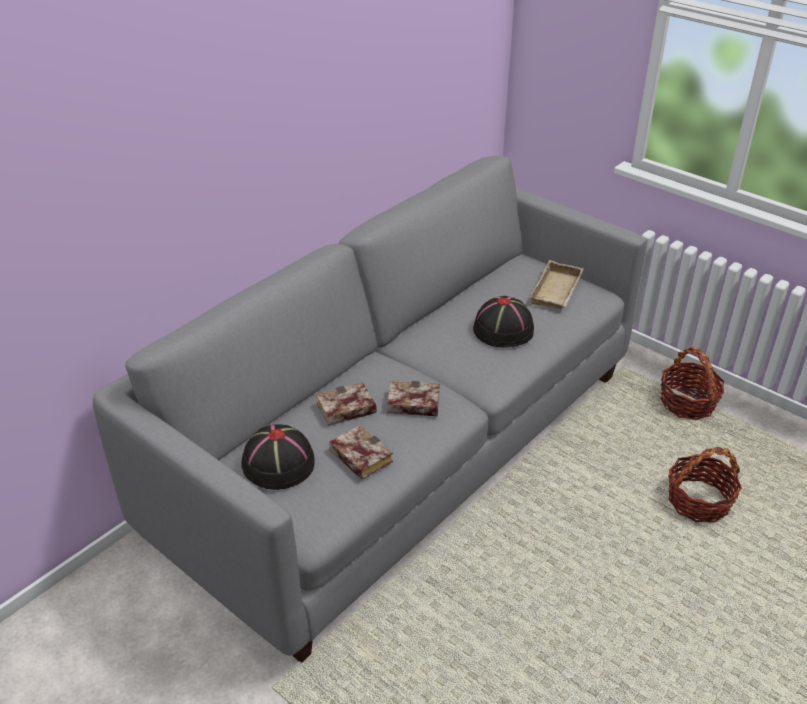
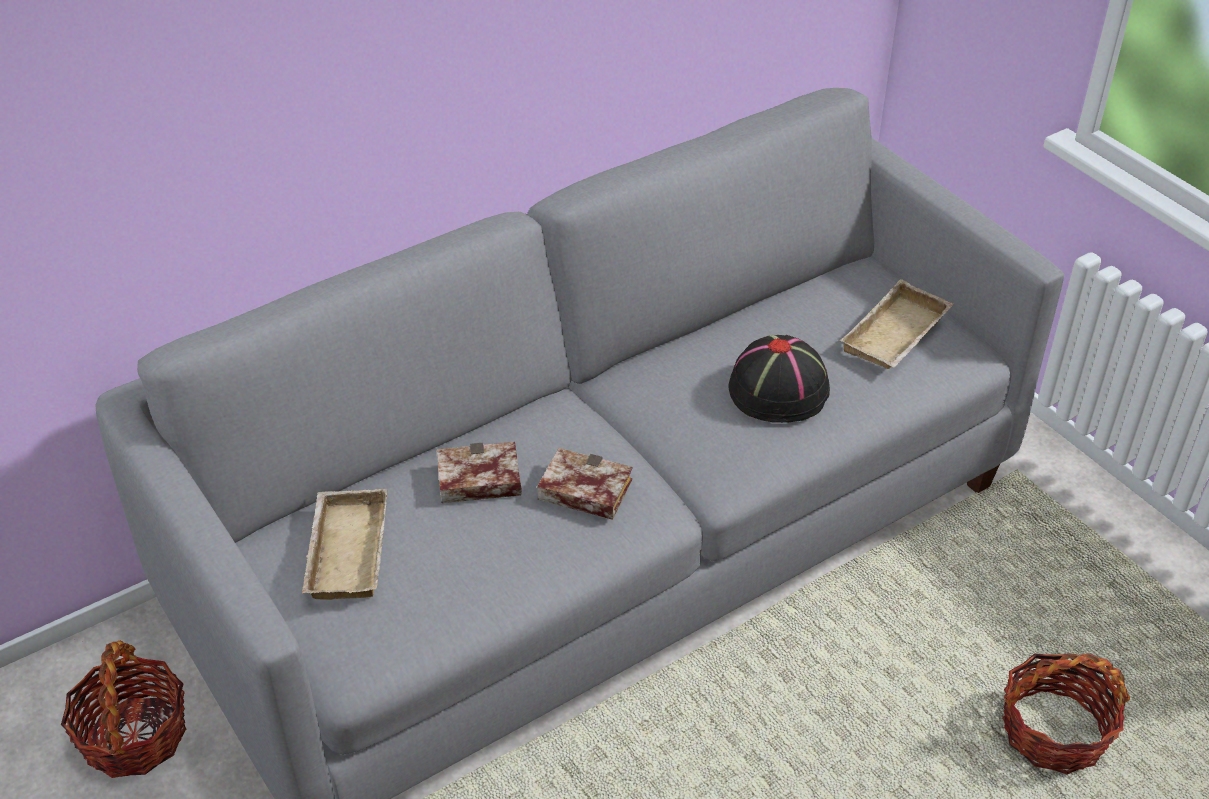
camera: 15 degrees right, 5 degrees up
(278, 464) = (344, 550): black hat -> beige tray
(358, 456) = (466, 562): book -> none
(687, 403) = (1104, 556): basket -> basket (134, 736)

